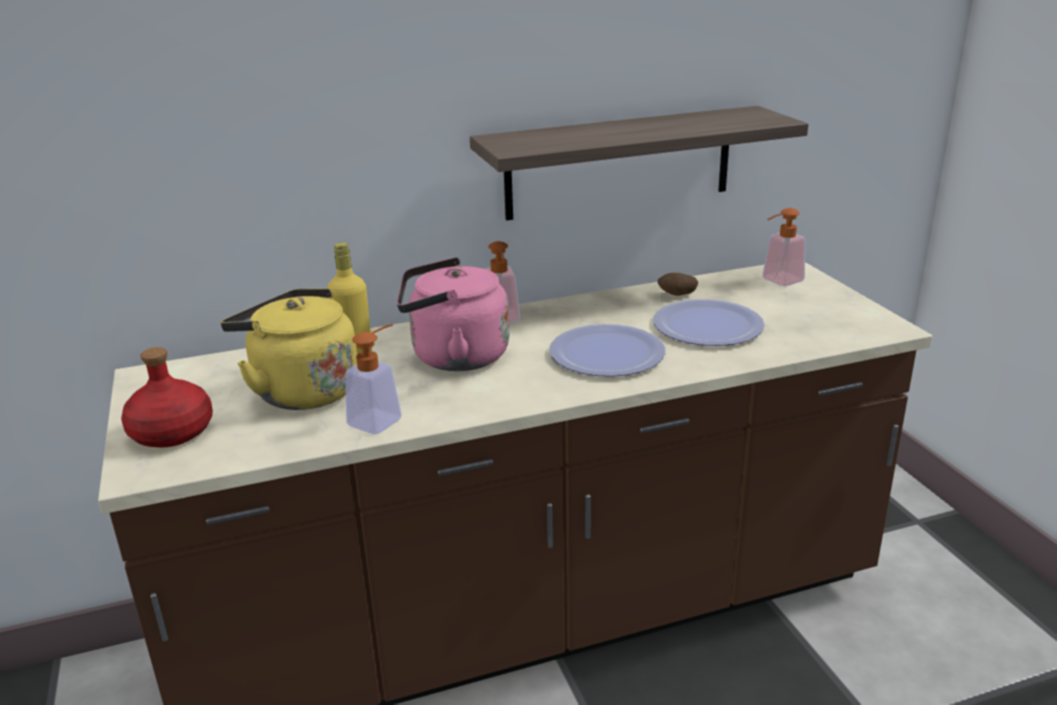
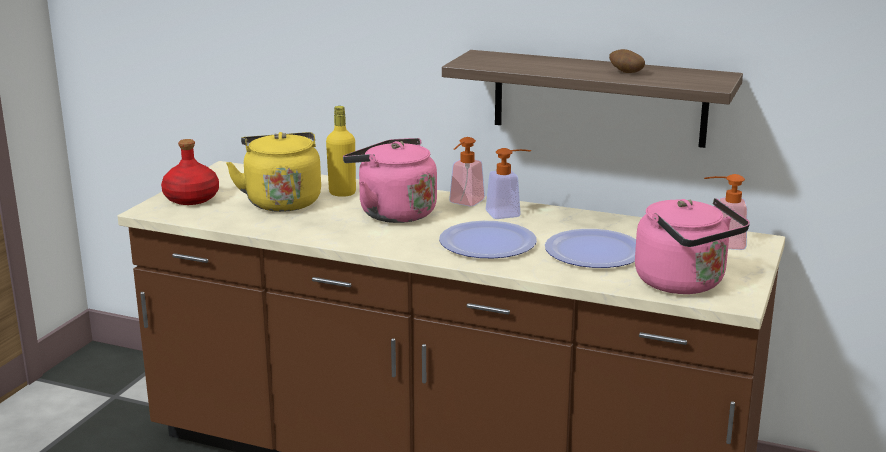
camera: 40 degrees right, 5 degrees down
(381, 418) = (294, 228): soap dispenser -> soap dispenser (509, 213)
(677, 295) = (618, 227): potato -> potato (626, 72)
(829, 328) = (684, 284): none -> pink kettle

